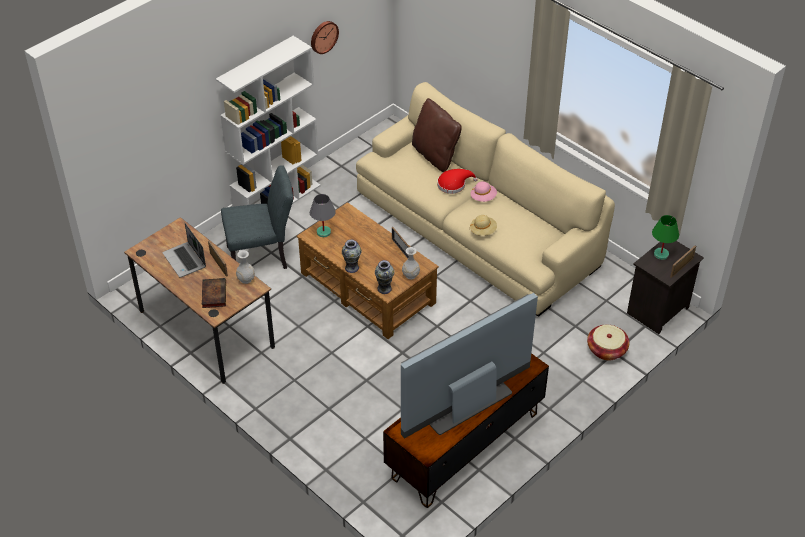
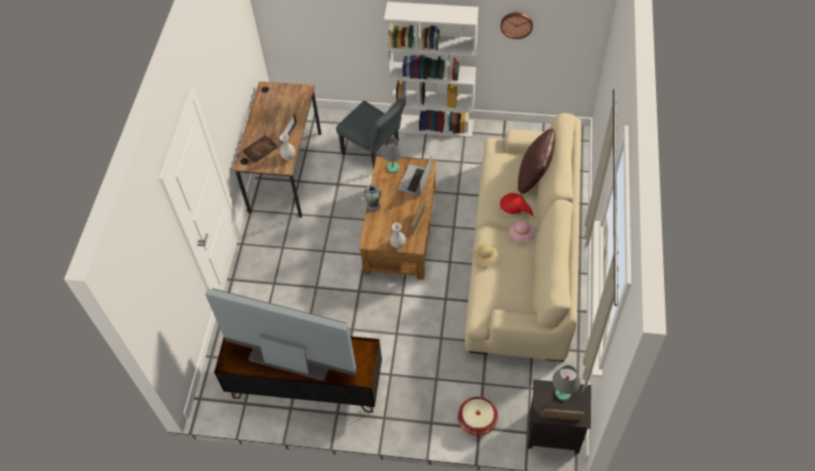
camera: 55 degrees right, 10 degrees up
(185, 260) = (277, 115): laptop -> laptop (415, 181)
(384, 288) = (370, 237): vase -> none
(661, 254) = (563, 394): green table lamp -> grey table lamp

